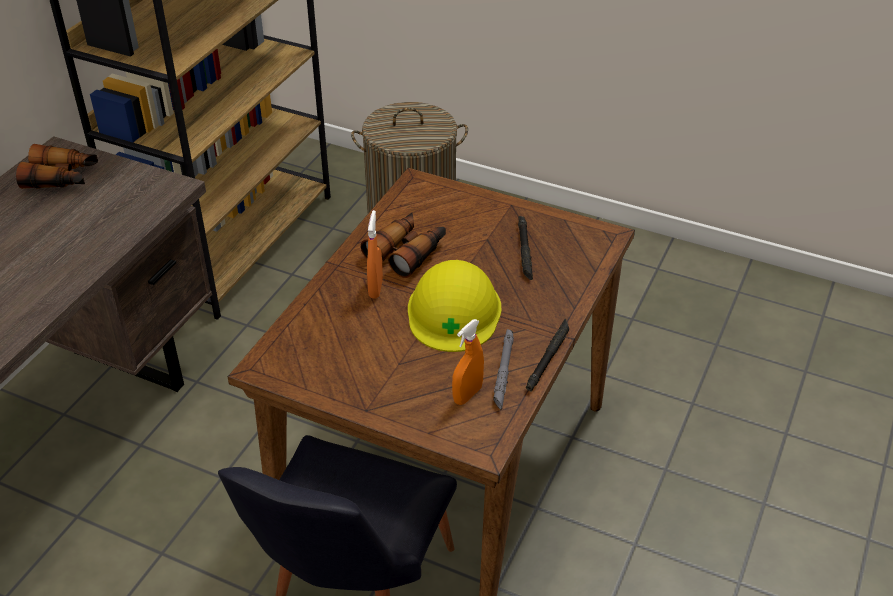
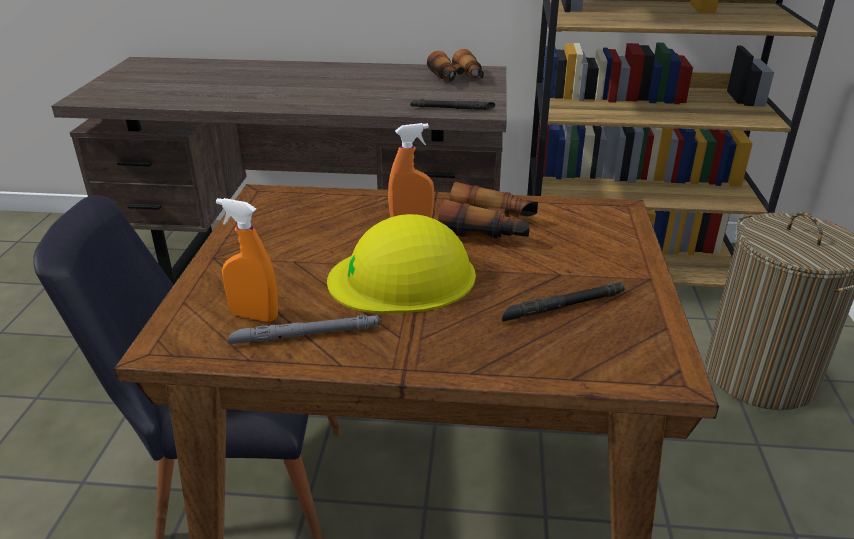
camera: 70 degrees right, 10 degrees down
(548, 358) = (349, 367): black flashlight -> black flashlight (452, 108)

